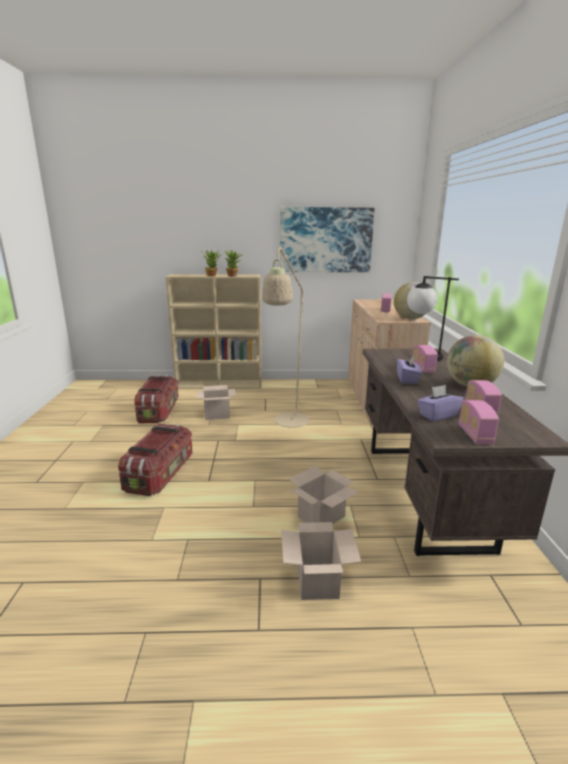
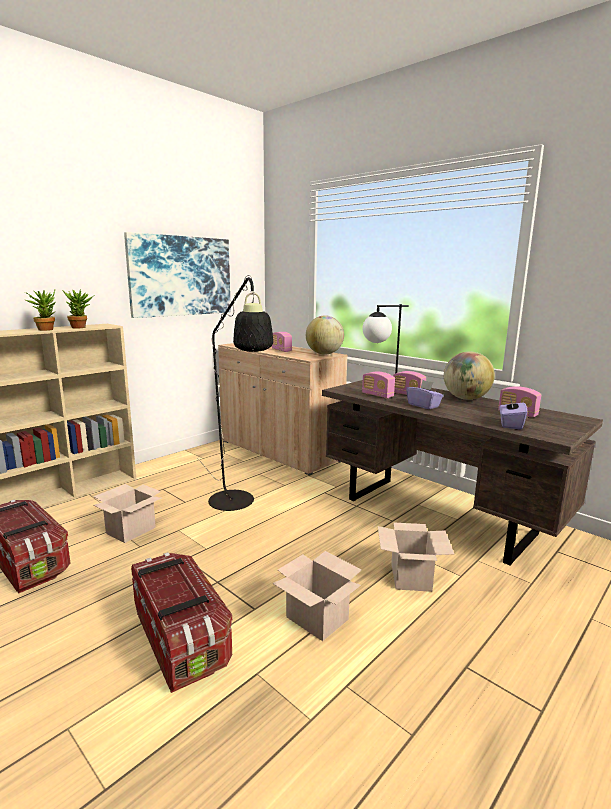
camera: 45 degrees left, 5 degrees down
(289, 423) = (236, 505): beige floor lamp -> black floor lamp
(318, 582) = (502, 633): cardboard box -> cardboard box (318, 618)
(474, 435) = (559, 430): radio -> radio (377, 395)

